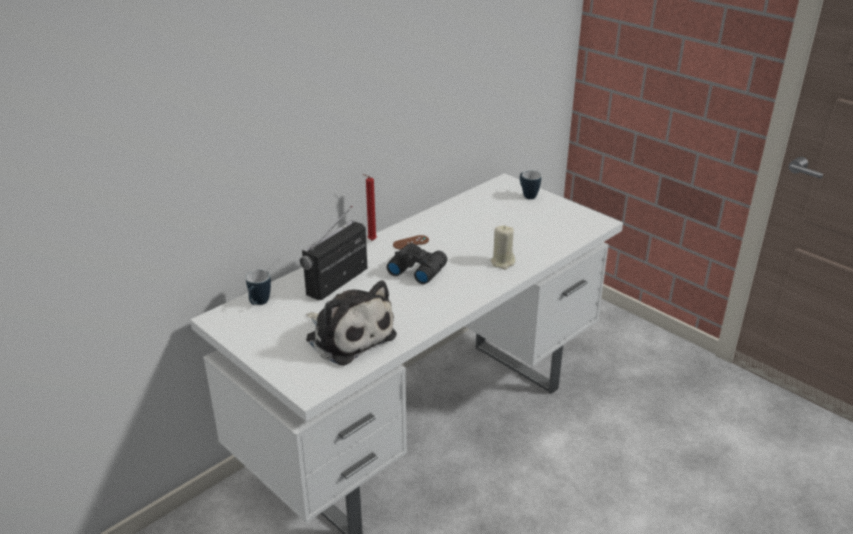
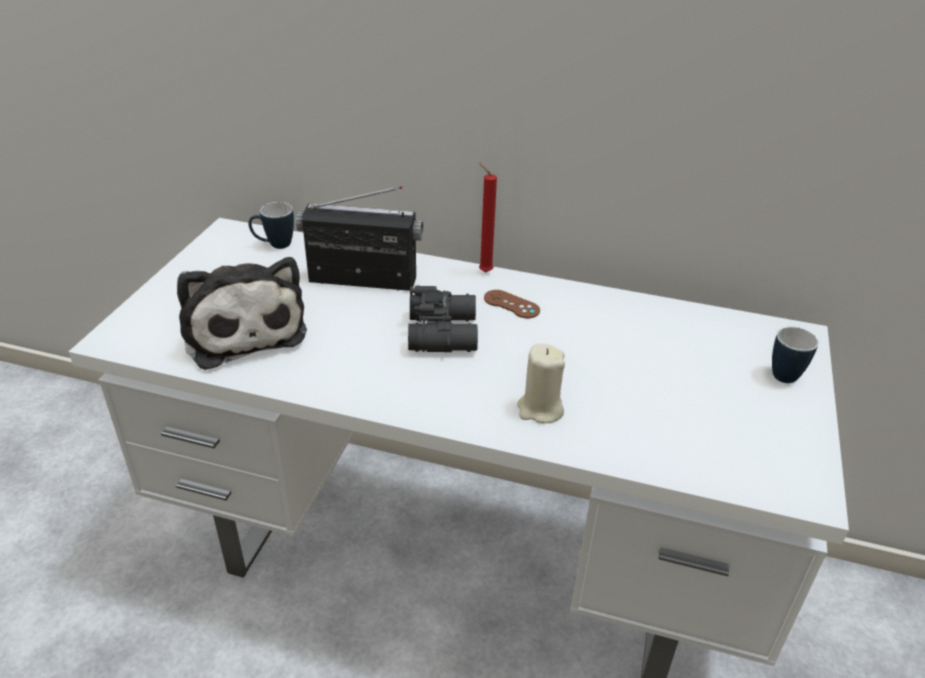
camera: 60 degrees right, 5 degrees up
(348, 336) = (242, 329): plush toy -> plush toy turned 45 degrees counterclockwise

